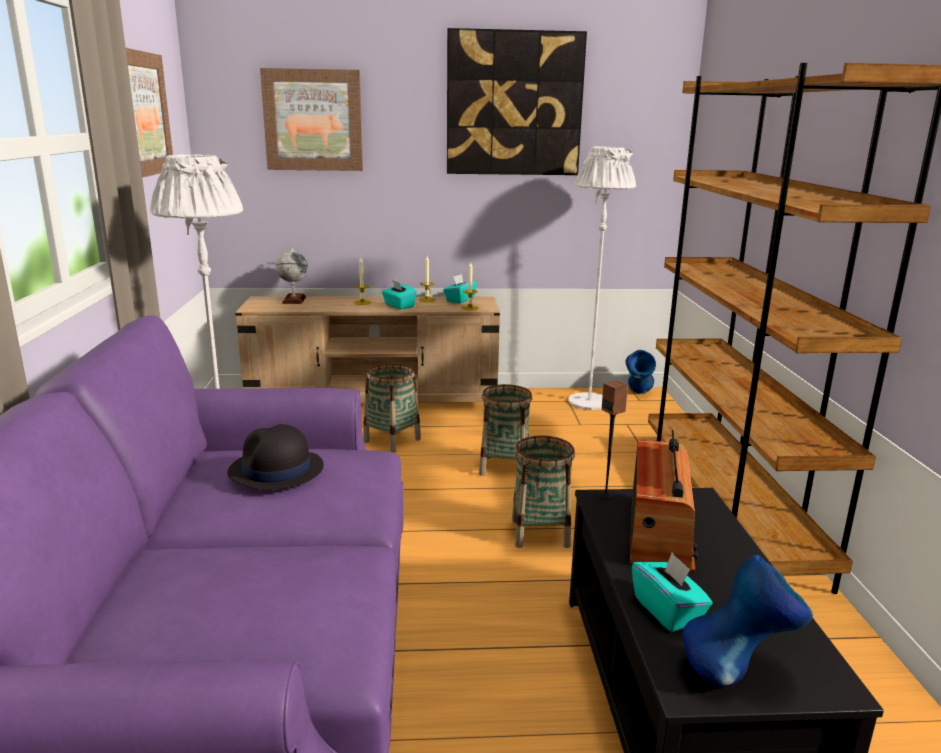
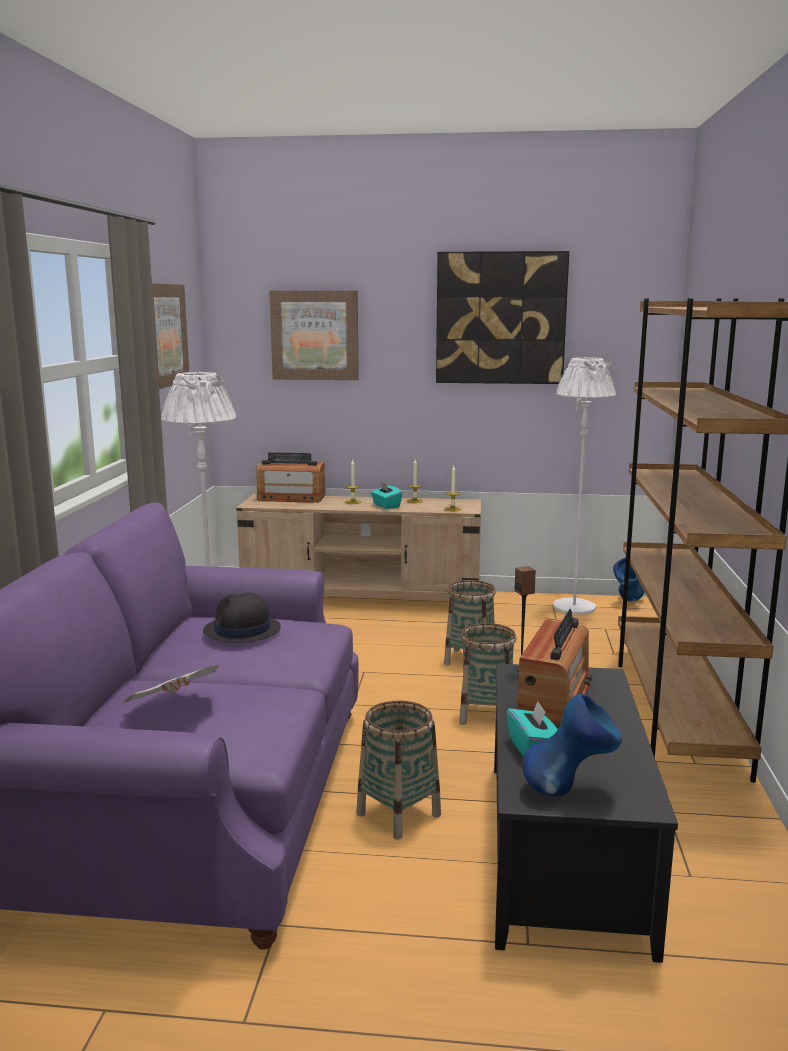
camera: 10 degrees right, 5 degrees down
(209, 600) = (172, 708): none -> newspaper
(294, 300) = (291, 498): globe -> radio
(392, 440) = (370, 631): basket -> basket (398, 814)
(459, 300) = (446, 502): turquoise tissue box -> none

